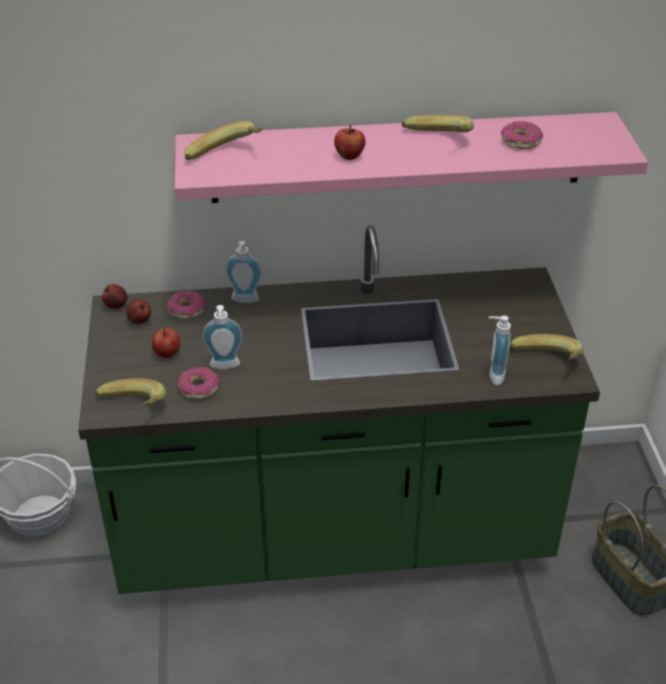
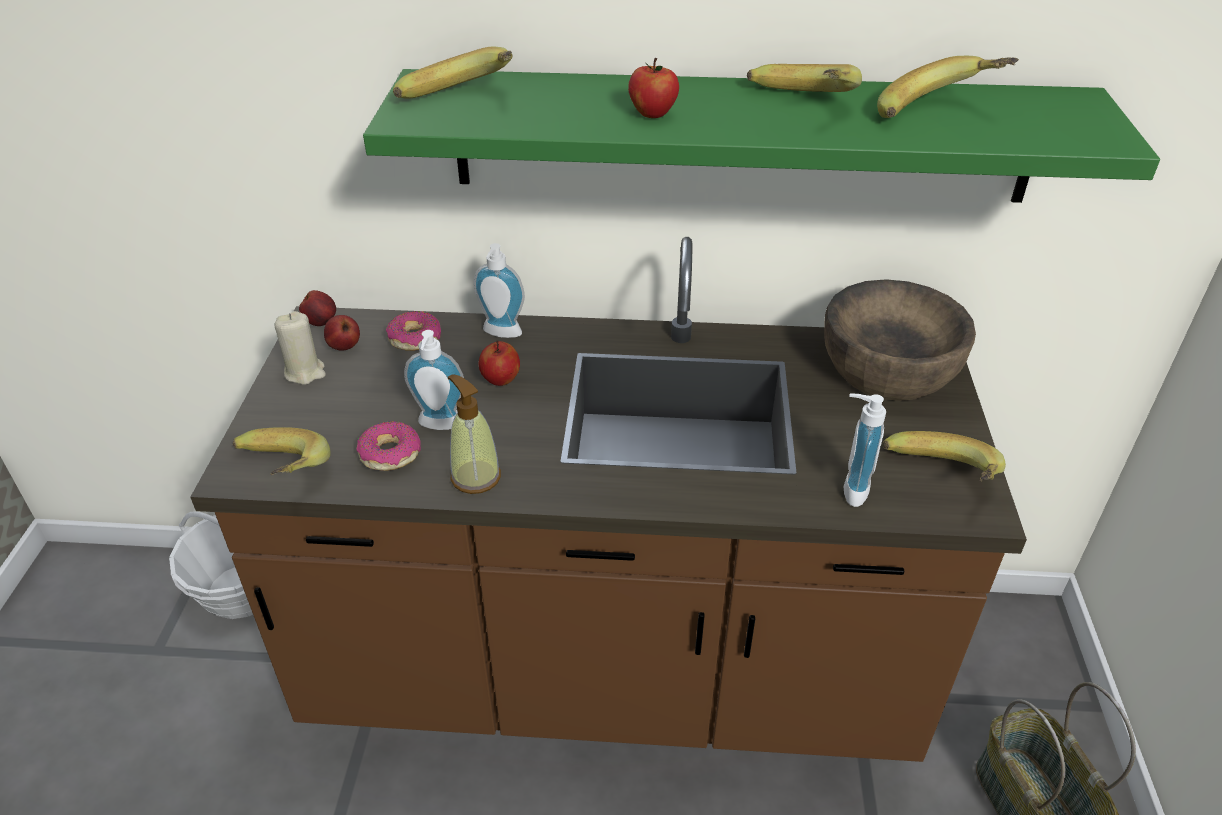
camera: 10 degrees right, 0 degrees up
(119, 341) = (305, 372): none -> beige candle
(167, 354) = (364, 397): apple -> apple (500, 380)
(259, 395) = (475, 477): none -> soap dispenser
(333, 534) = (611, 672): green counter -> brown counter
(398, 157) = (741, 136): pink shelf -> green shelf
(505, 296) = (888, 368): none -> brown bowl
(520, 142) = (938, 115): donut -> banana

